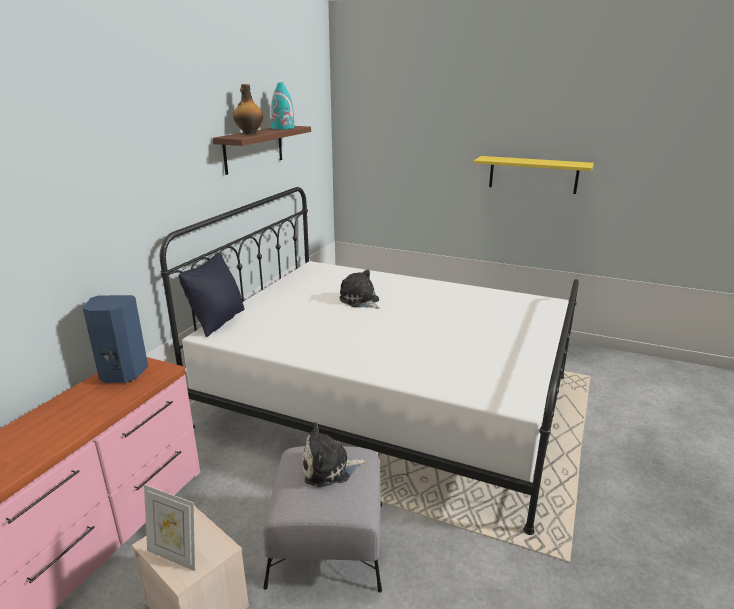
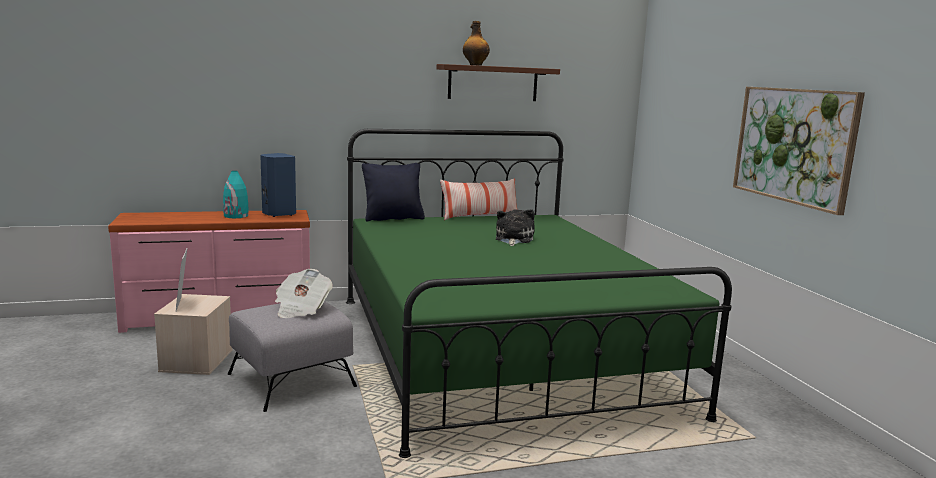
camera: 50 degrees right, 10 degrees down
(273, 287) = (480, 217): none -> pillow
(283, 128) = (527, 67): turquoise vase -> turquoise vase (236, 216)
(329, 468) = (301, 309): plush toy -> newspaper
(388, 401) = (498, 351): white bed -> green bed
(533, 174) = (793, 145): yellow shelf -> picture

